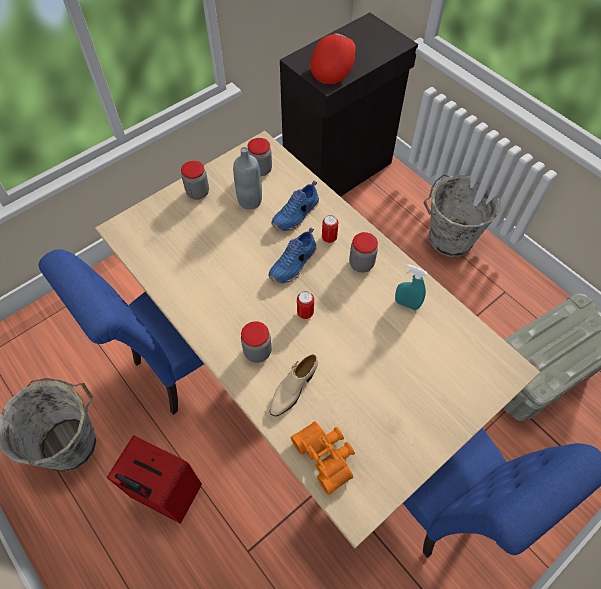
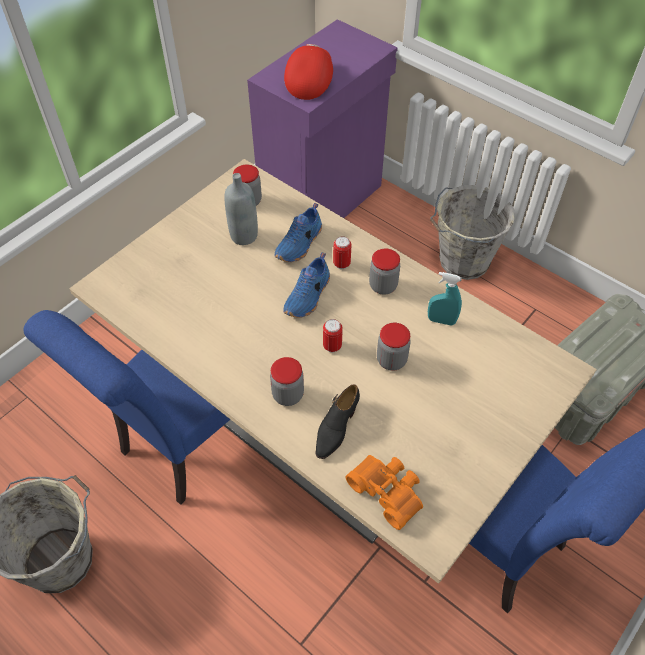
camera: 10 degrees left, 5 degrees down
(167, 494) = (191, 597): red suitcase -> none
(198, 192) = (182, 234): jar -> jar (391, 360)
(293, 388) = (336, 427): beige shoe -> black shoe
(340, 172) = (324, 202): black cabinet -> purple cabinet

